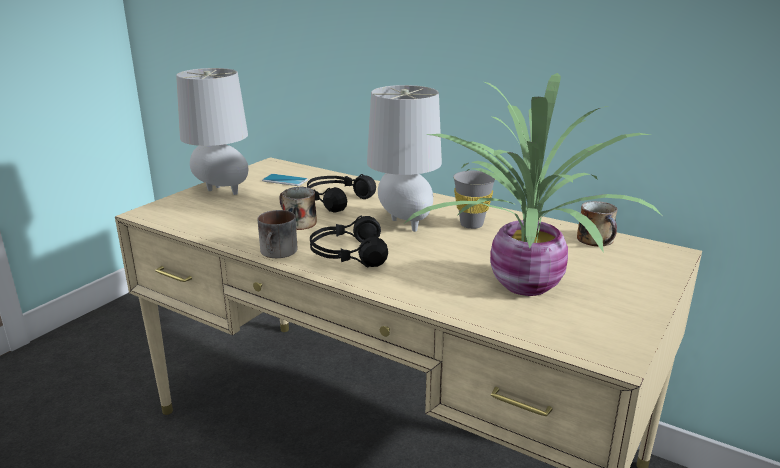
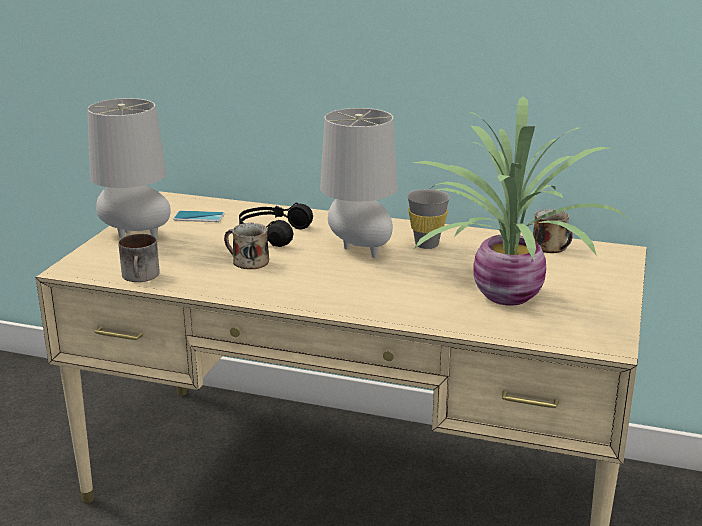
camera: 15 degrees left, 0 degrees up
(278, 253) = (252, 294): mug -> mug (142, 276)
(347, 254) = (323, 288): black headphones -> none

